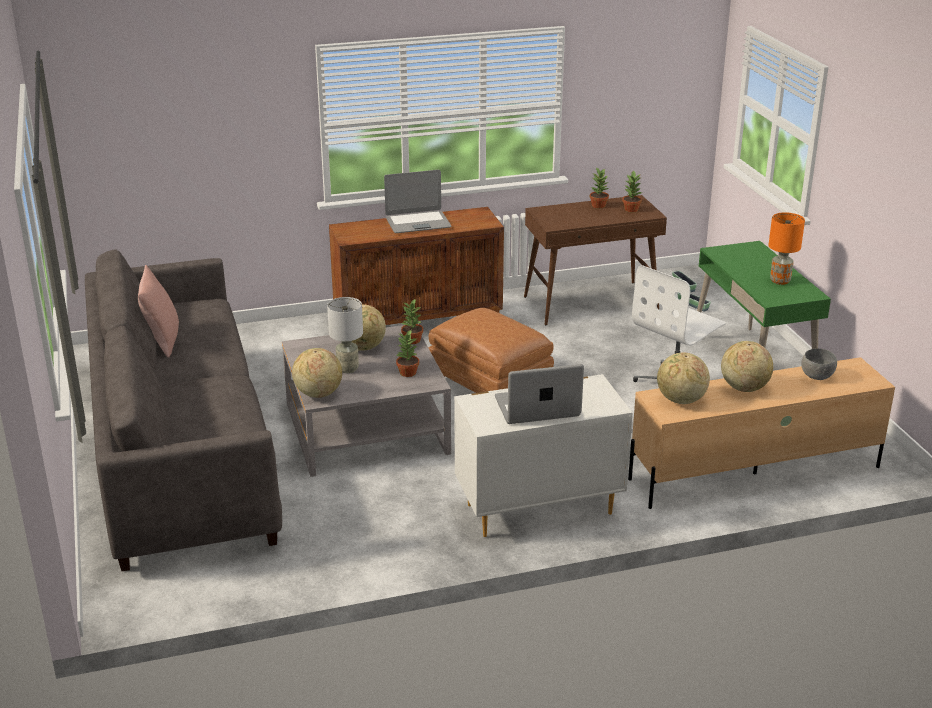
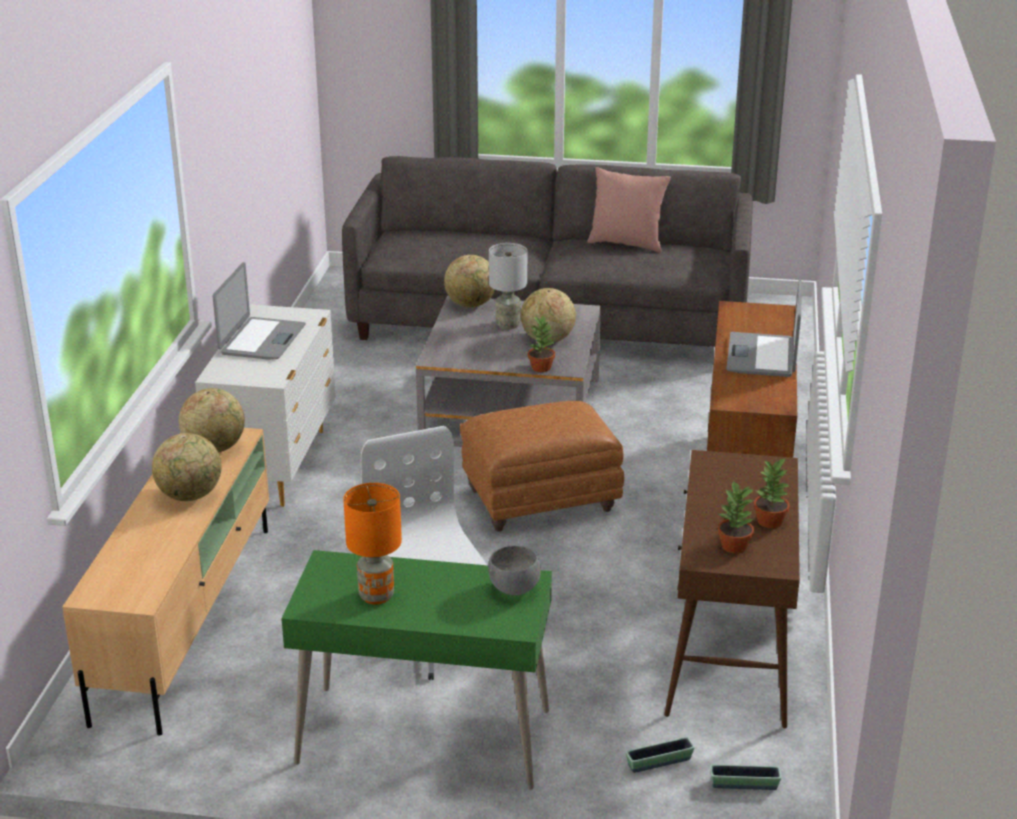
camera: 115 degrees right, 0 degrees up
(407, 373) = (470, 351): potted plant -> none
(817, 377) = (151, 557): grey bowl -> grey bowl (513, 589)

